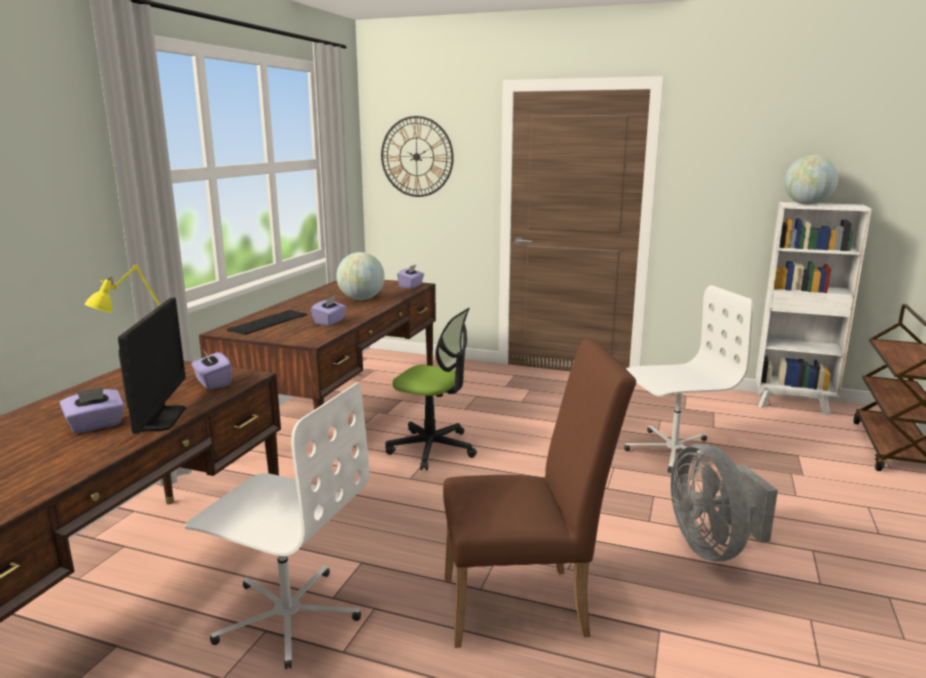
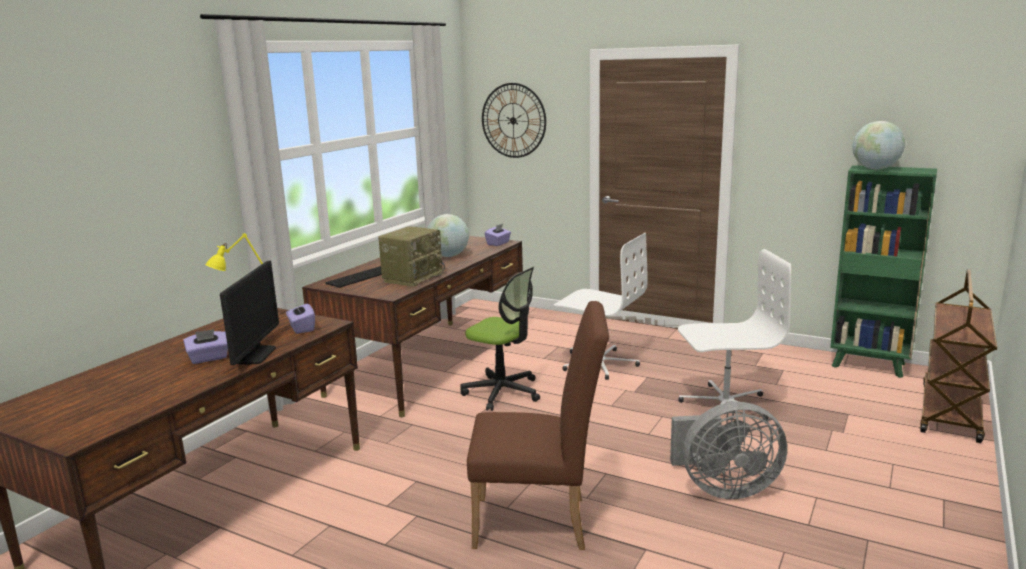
camera: 10 degrees right, 0 degrees up
(287, 615) = (349, 516): white office chair -> white office chair (599, 363)
(330, 322) = (412, 277): purple tissue box -> radio
(712, 546) = (723, 488): grey fan -> grey fan turned 90 degrees counterclockwise
(793, 404) = (870, 365): white bookcase -> green bookcase

